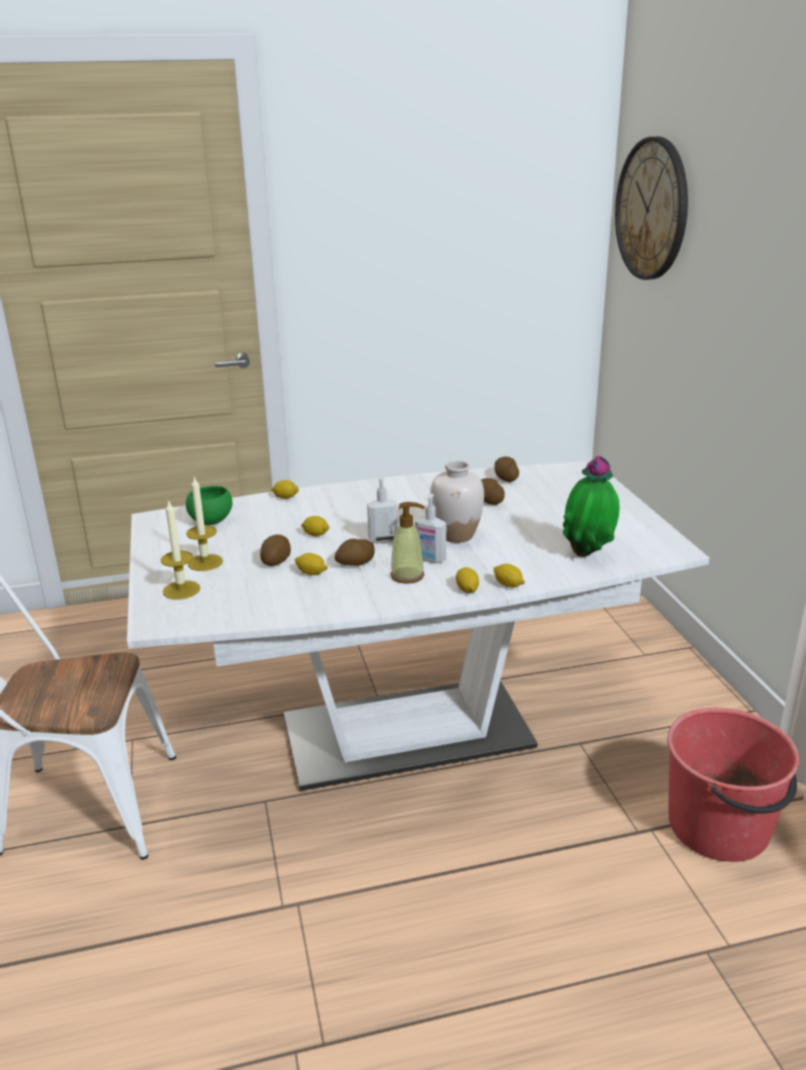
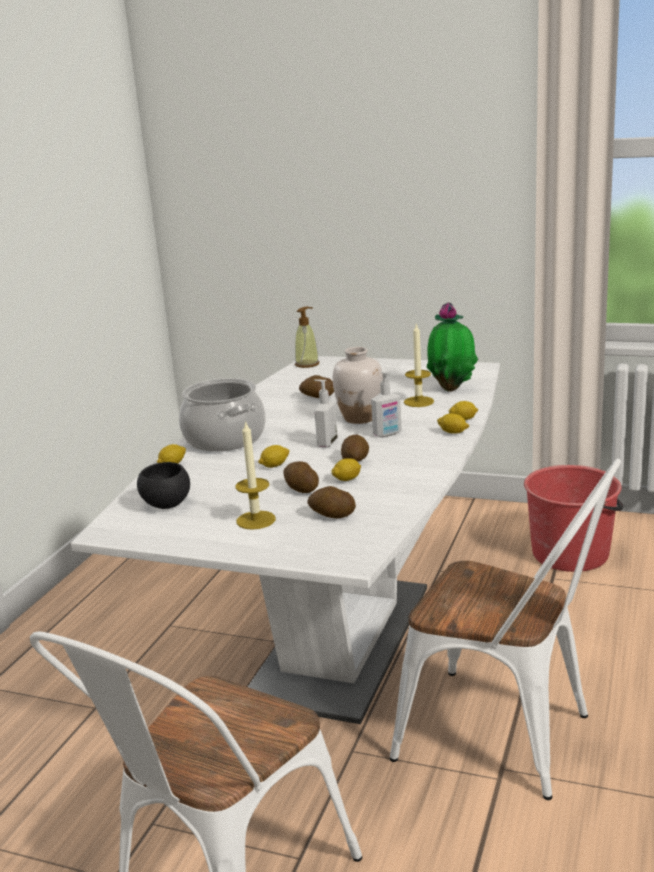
camera: 55 degrees left, 5 degrees down
(181, 590) = (298, 539): candle -> candle (418, 402)
(211, 521) = (166, 504): green bowl -> black bowl
(344, 893) = (509, 738): none -> white chair
(353, 498) = (225, 439): none -> cooking pot
(407, 576) = (404, 446): soap dispenser -> soap dispenser (307, 364)
(505, 478) = (287, 384): potato -> potato (332, 515)
(652, 209) = (219, 145): wall clock -> none

